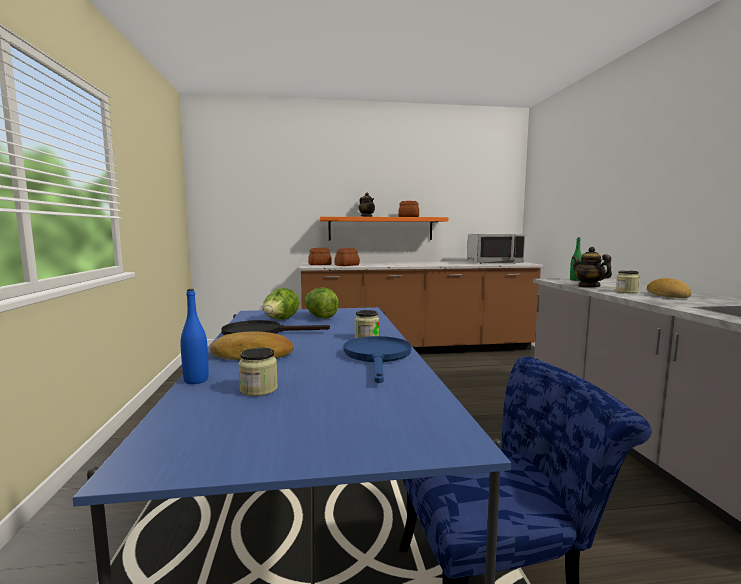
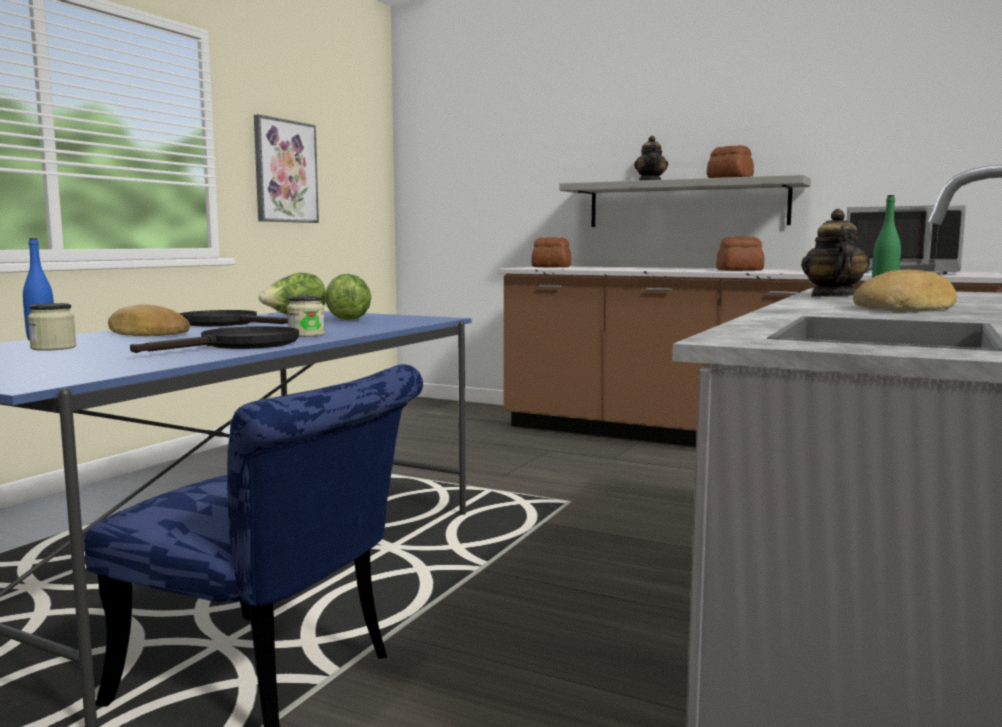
camera: 35 degrees right, 0 degrees up
(147, 205) = (285, 171): none -> picture
(347, 265) = (586, 268): bread -> bread (740, 270)
(378, 357) = (239, 345): blue frying pan -> black frying pan
(381, 229) = (686, 204): orange shelf -> grey shelf
(626, 292) = (848, 302): jar -> none

